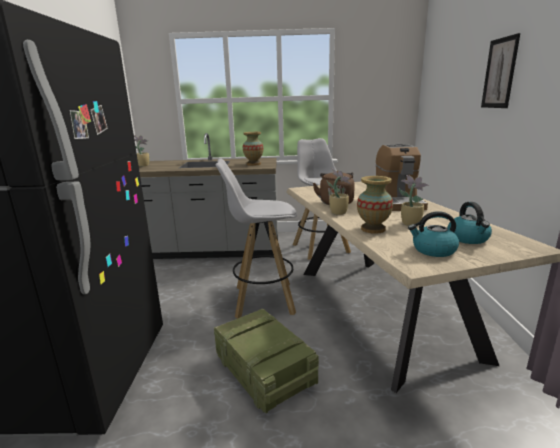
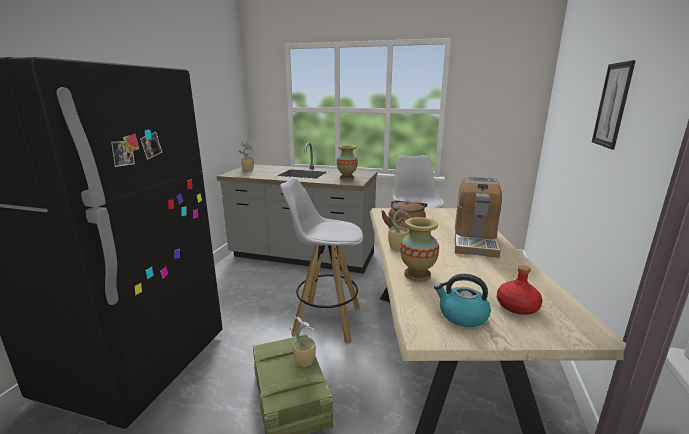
camera: 15 degrees right, 0 degrees up
(410, 223) = (465, 273): potted plant -> potted plant (304, 360)
(468, 238) = (517, 306): kettle -> red bottle

